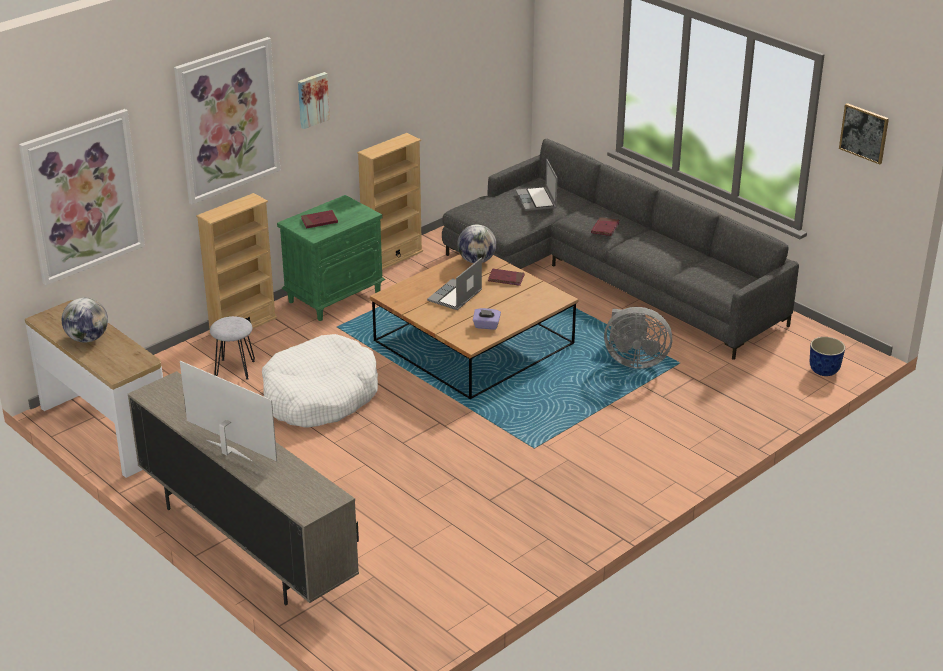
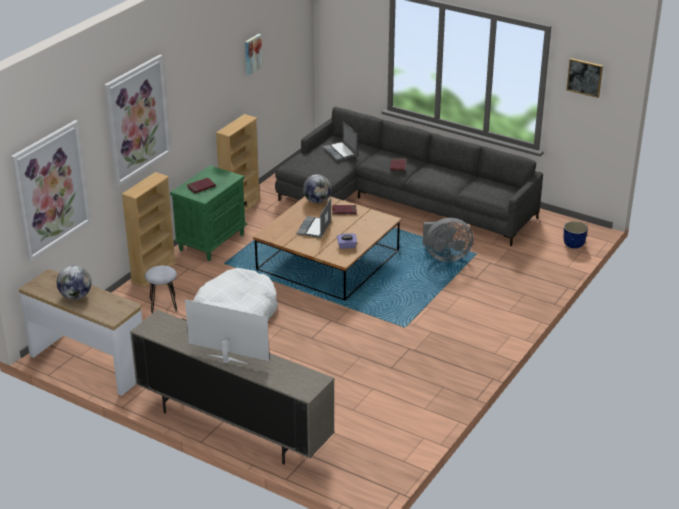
camera: 15 degrees left, 0 degrees up
(312, 99) = (187, 97): picture -> picture (252, 54)

